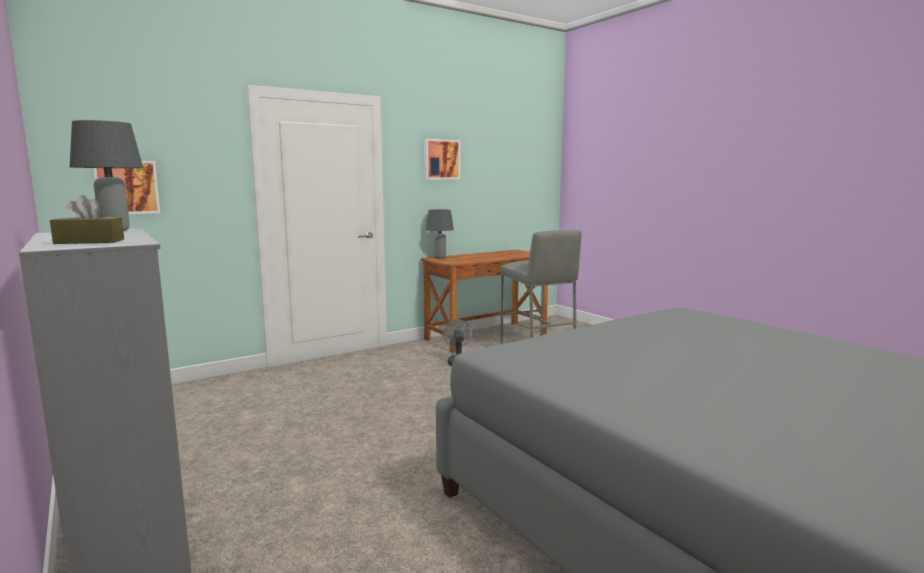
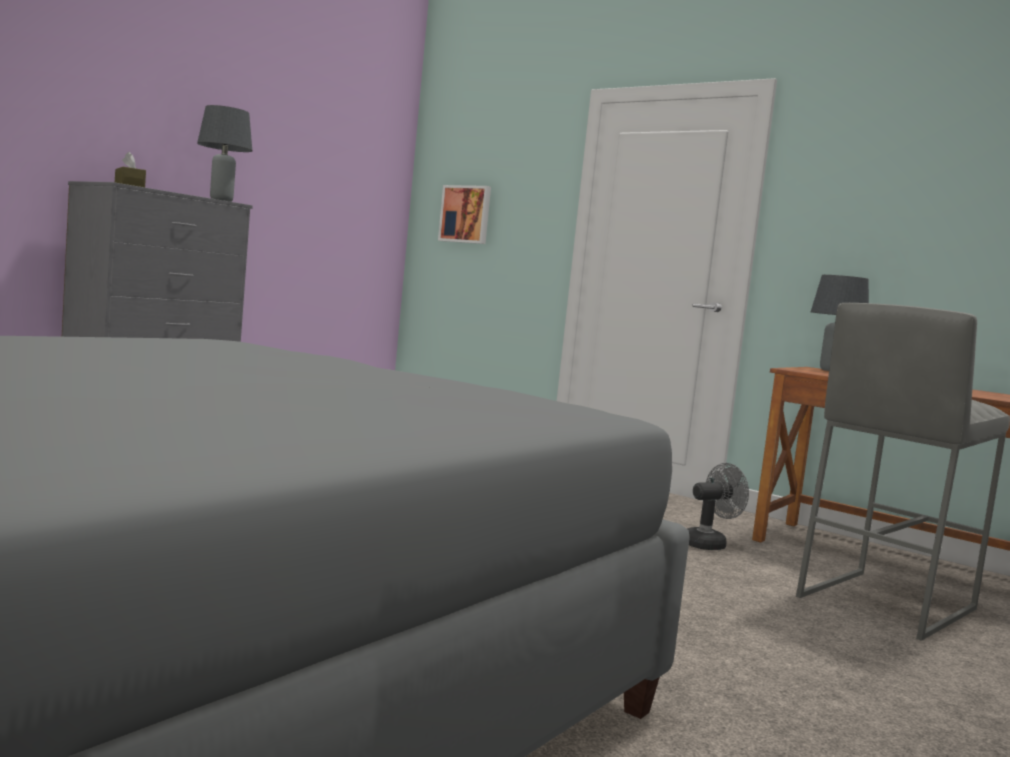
camera: 70 degrees right, 5 degrees down
(441, 159) = (888, 183): picture -> none

